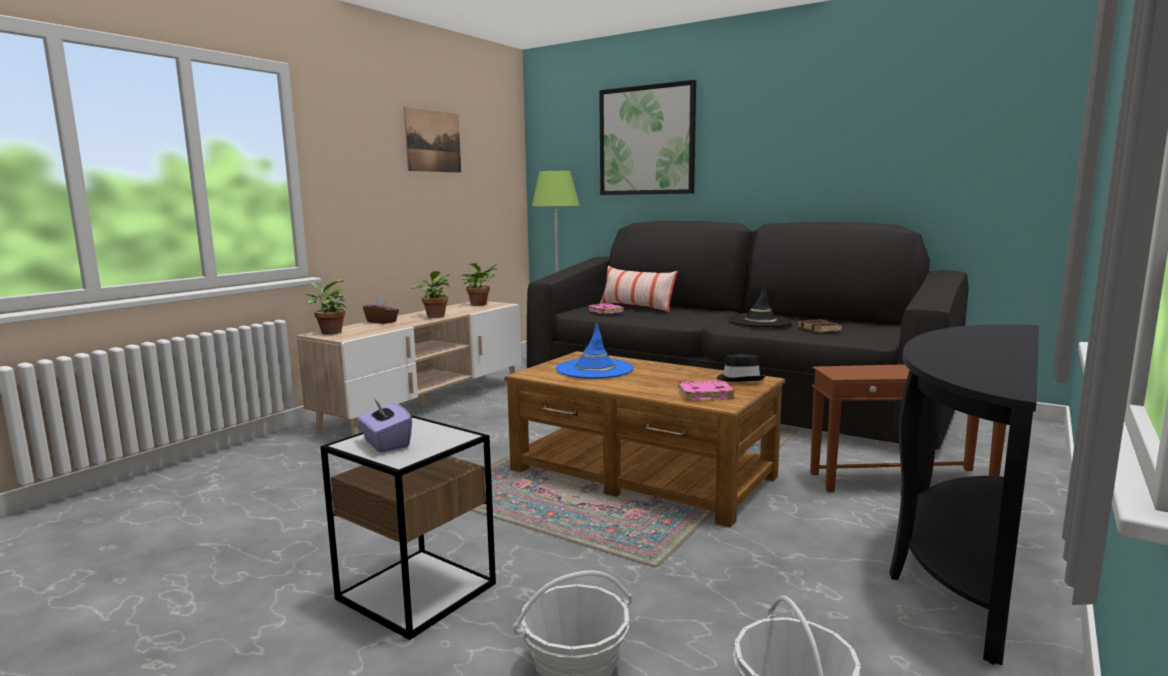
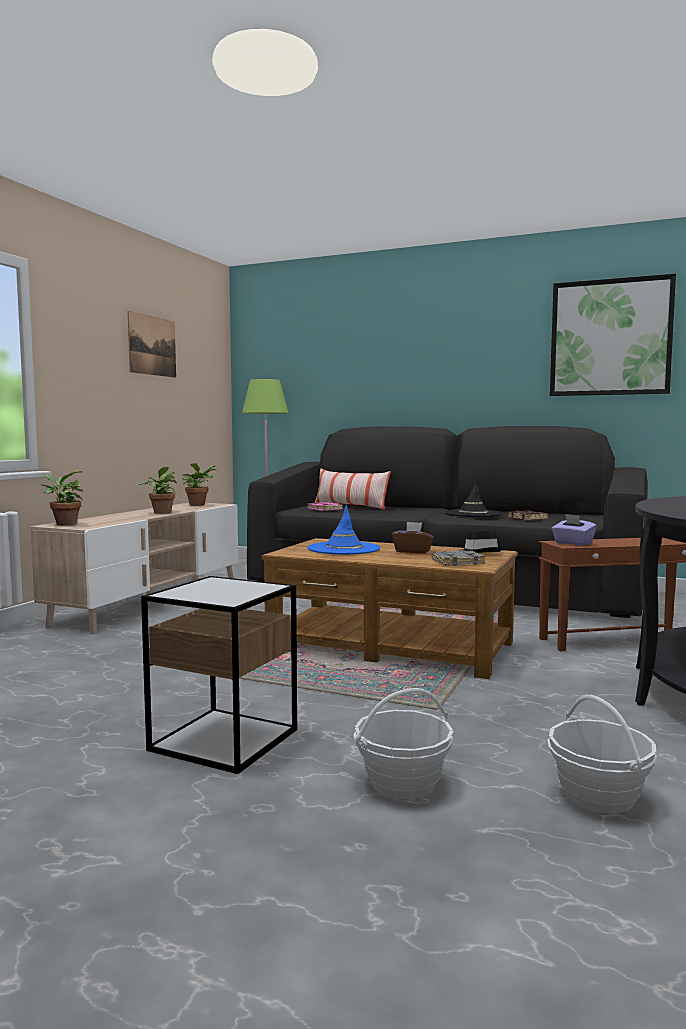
camera: 10 degrees left, 5 degrees down
(382, 322) = (111, 516): brown tissue box -> brown tissue box (412, 551)
(385, 444) = (204, 592): purple tissue box -> purple tissue box (573, 543)
(647, 140) = (353, 353): picture -> picture (610, 337)
(705, 394) = (458, 562): pink book -> grey book

